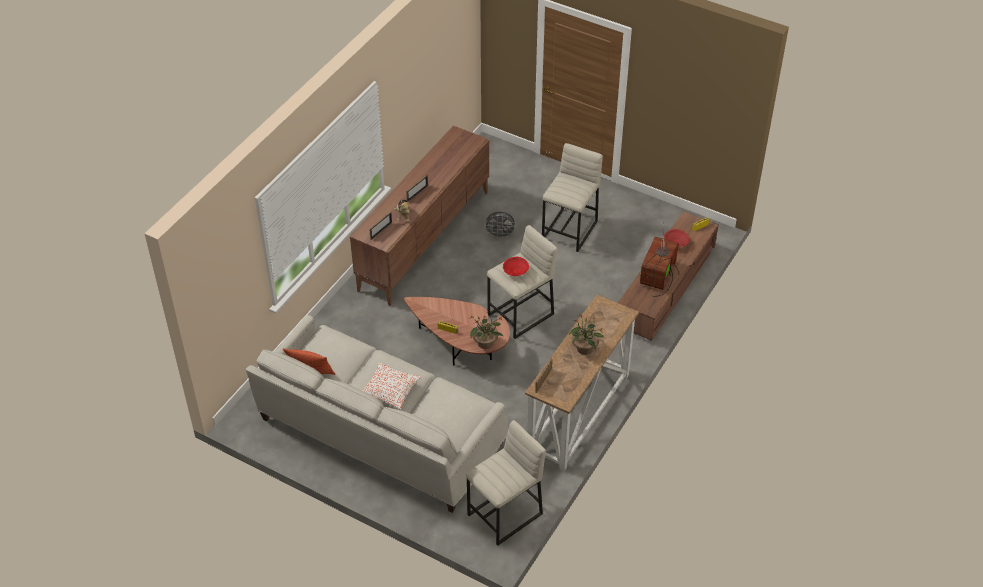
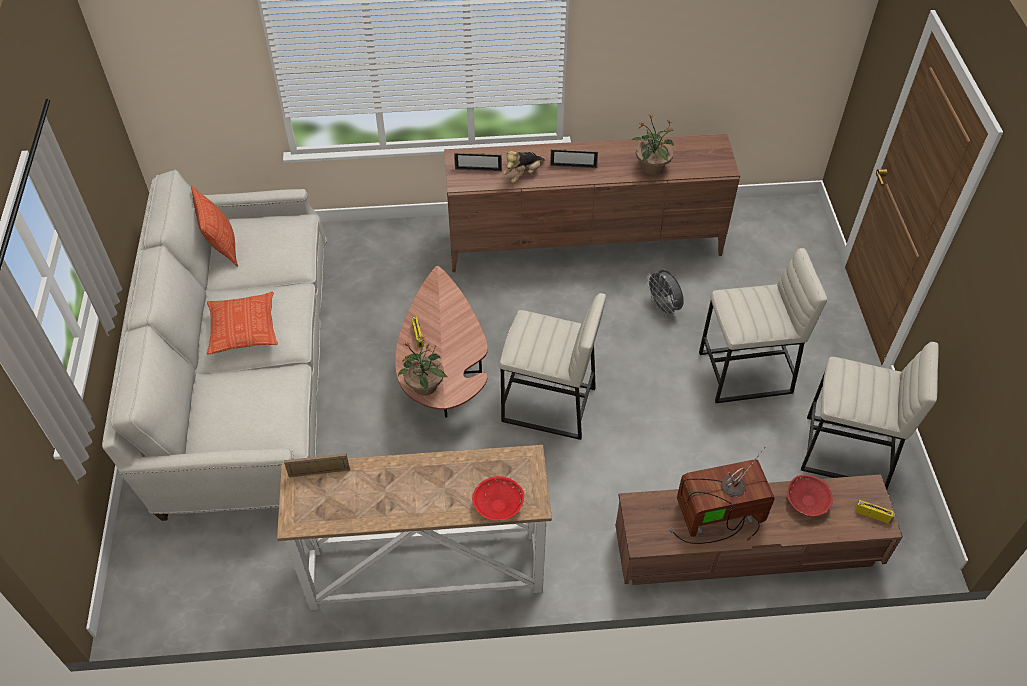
camera: 55 degrees right, 5 degrees up
(390, 391) = (244, 330): white pillow -> orange pillow
(505, 514) = (192, 581): beige stool -> beige stool (846, 452)
(515, 271) = (539, 337): red bowl -> red bowl (497, 505)
(585, 349) = (419, 489): potted plant -> potted plant (651, 168)

